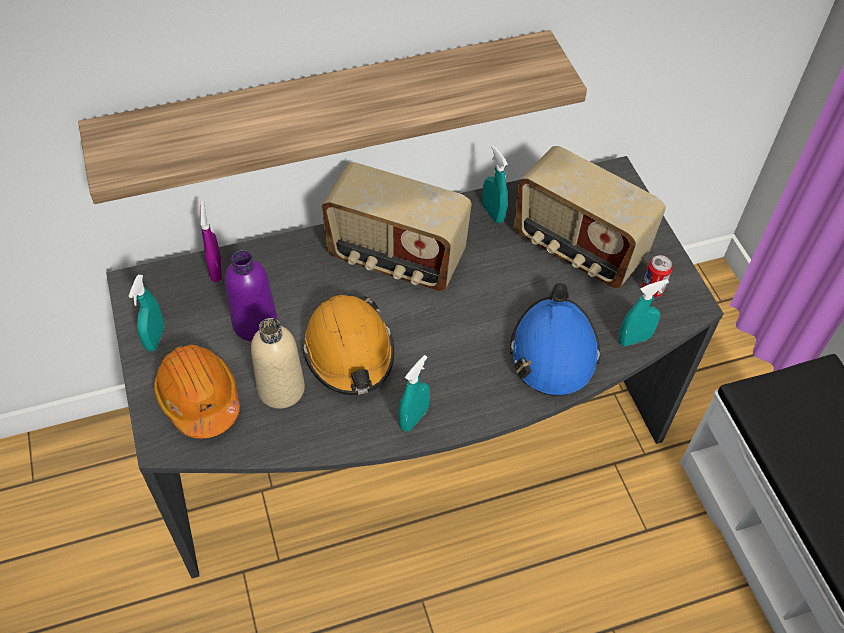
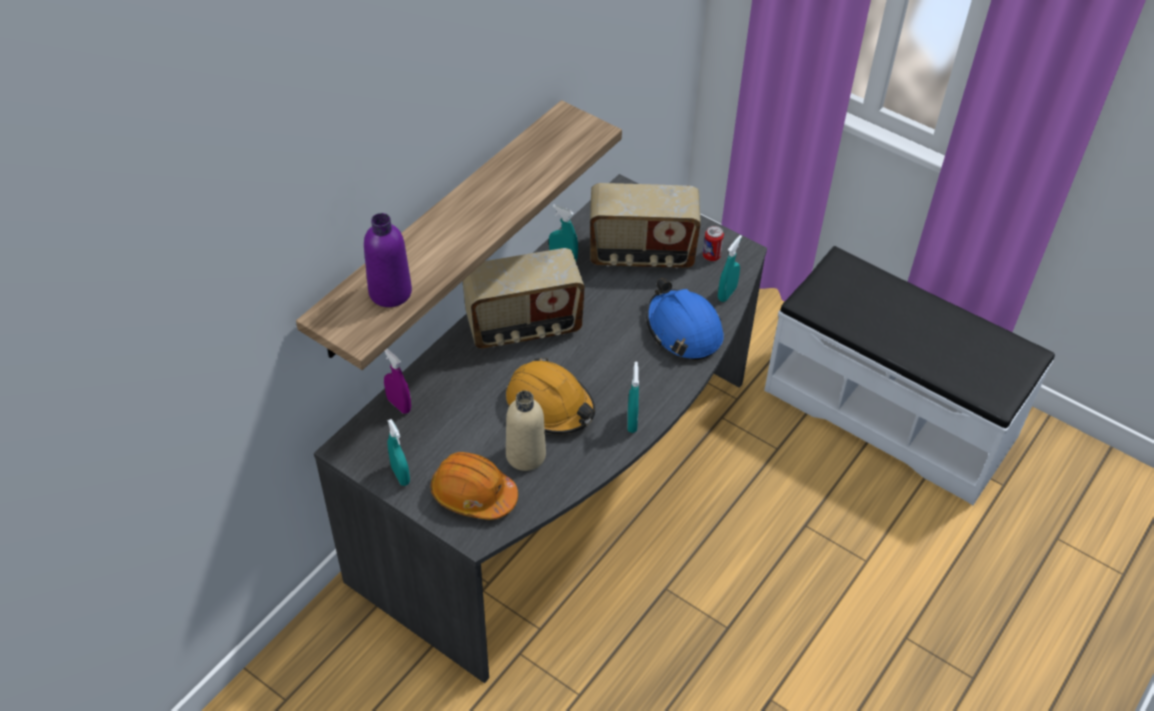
camera: 35 degrees left, 5 degrees down
(255, 324) = (465, 424): purple bottle -> purple bottle (390, 292)

